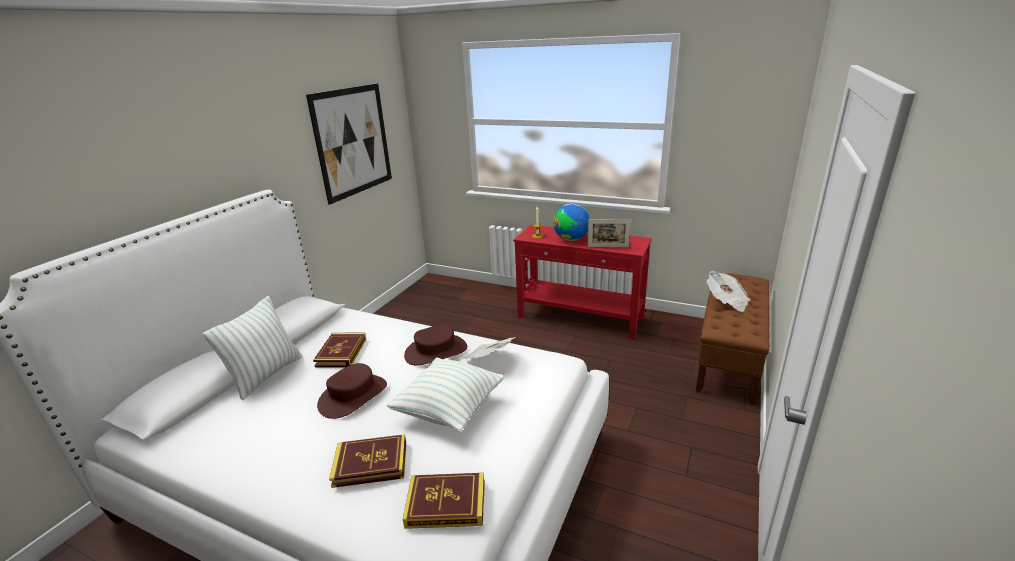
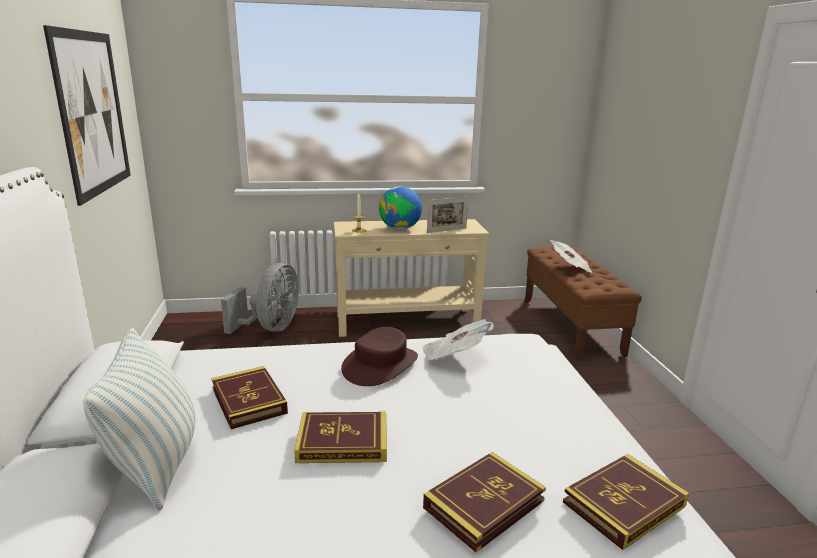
camera: 35 degrees left, 5 degrees down
(353, 396) = (343, 442): brown hat -> book
(449, 410) = (484, 416): pillow -> none
(479, 299) = (271, 328): none -> grey fan
(580, 318) = (408, 322): red console table -> beige console table

